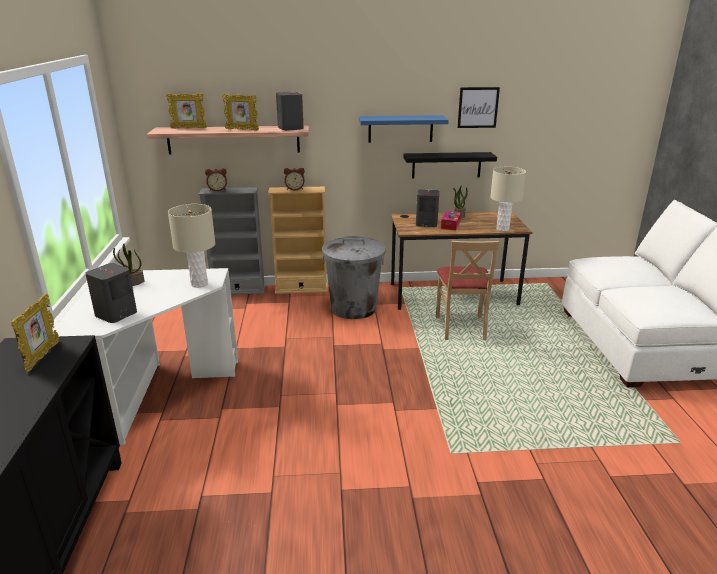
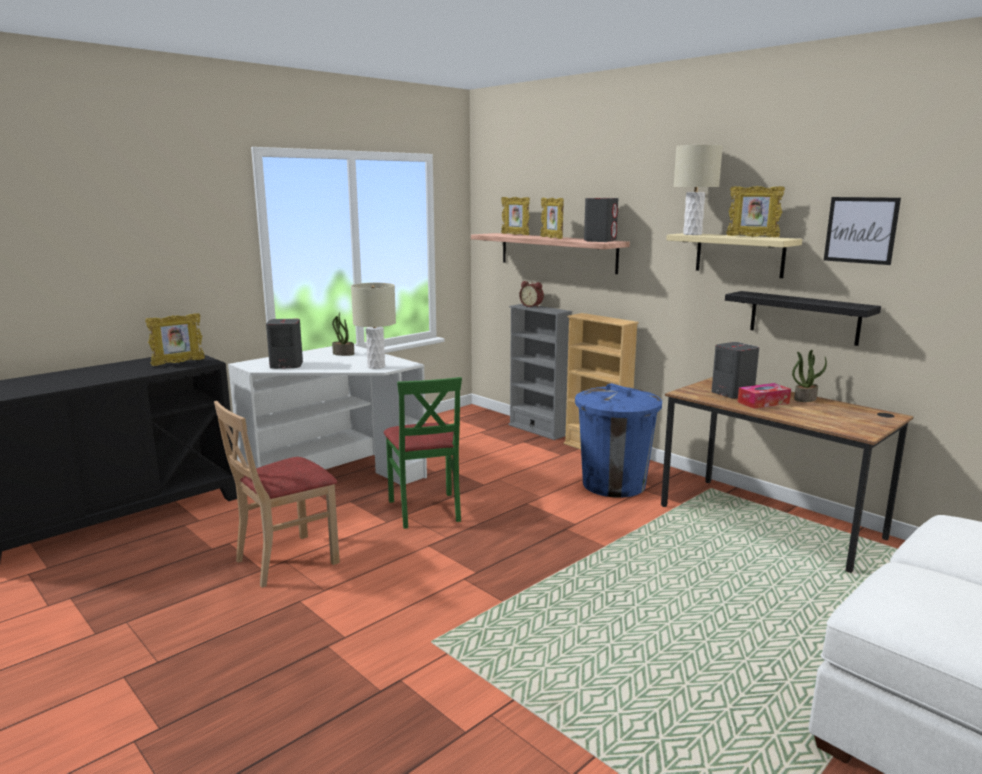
camera: 50 degrees right, 10 degrees down
(286, 383) = (425, 510): none -> green chair
(295, 188) = (601, 317): alarm clock -> none
(354, 308) = (613, 484): grey trash can -> blue trash can
(400, 129) = (739, 255): blue shelf -> beige shelf
(417, 117) = (752, 237): none -> picture frame
(461, 328) = (701, 555): beige chair -> beige chair (286, 560)
(502, 229) = (831, 426): beige table lamp -> beige table lamp (692, 234)

